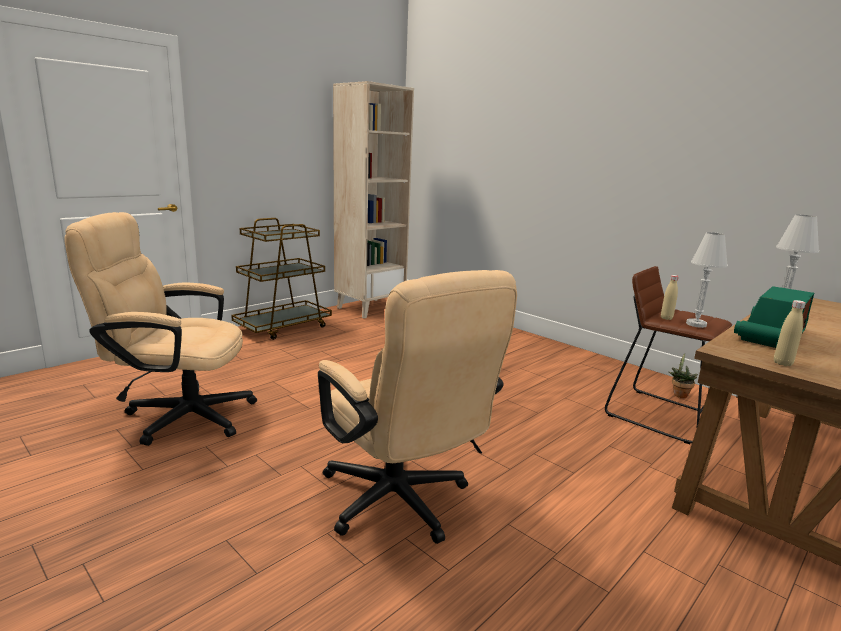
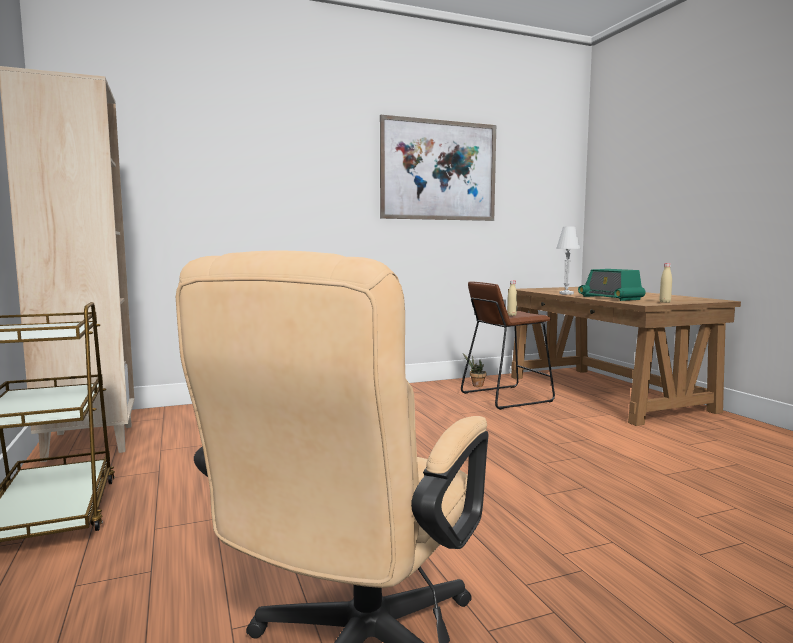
camera: 65 degrees left, 10 degrees down
(402, 505) = (642, 509): beige office chair -> none
(696, 324) = (528, 314): white table lamp -> none
(711, 121) = (439, 170): none -> picture

